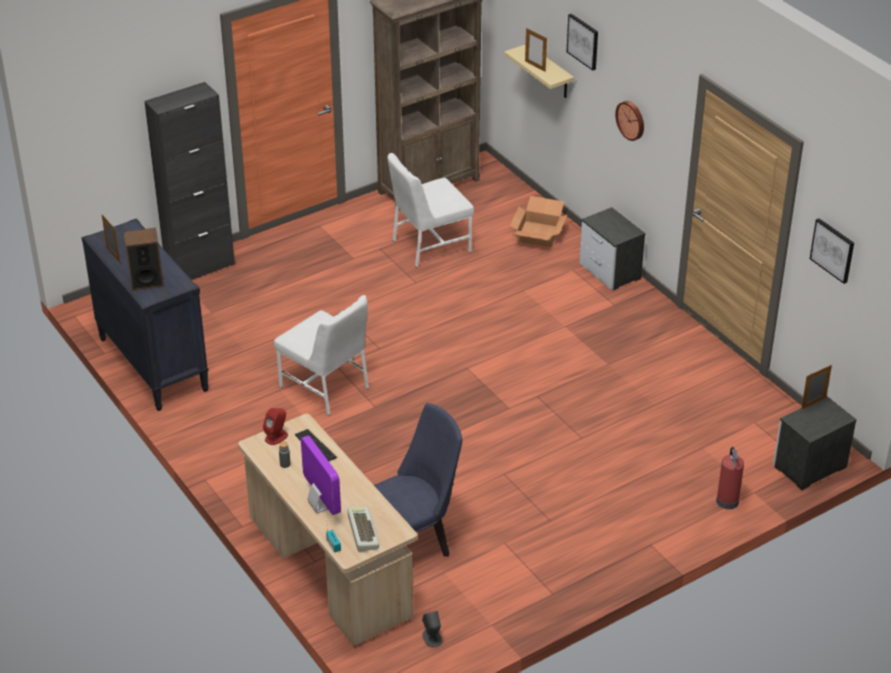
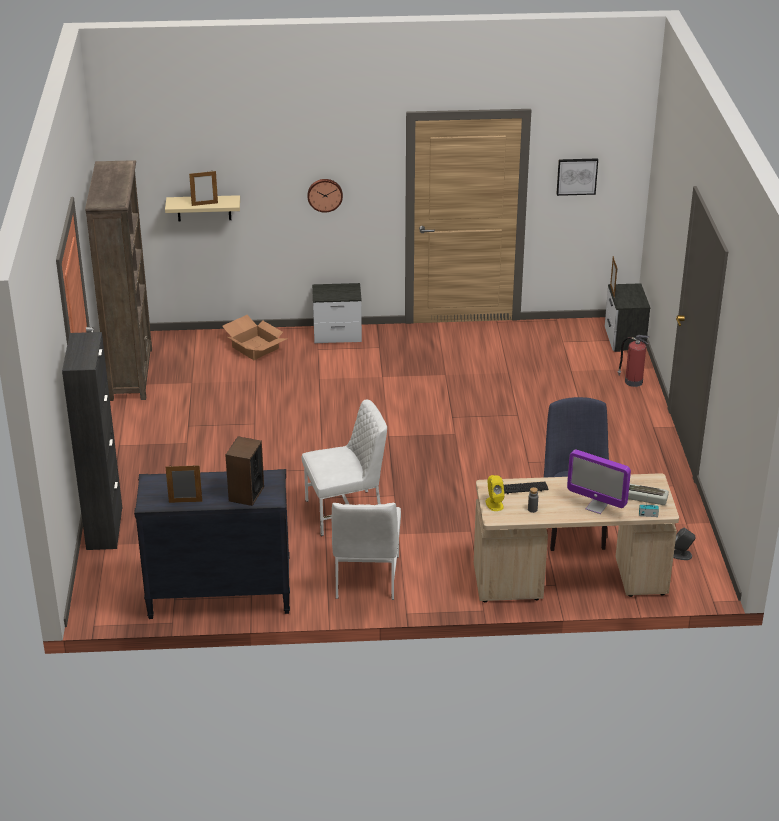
camera: 60 degrees left, 5 degrees down
(276, 437) = (494, 504): red speaker -> yellow speaker
(320, 505) = (596, 507): monitor -> monitor turned 150 degrees counterclockwise
(429, 245) = (212, 401): white chair -> white chair (365, 578)
(583, 41) = (249, 156): picture -> none

